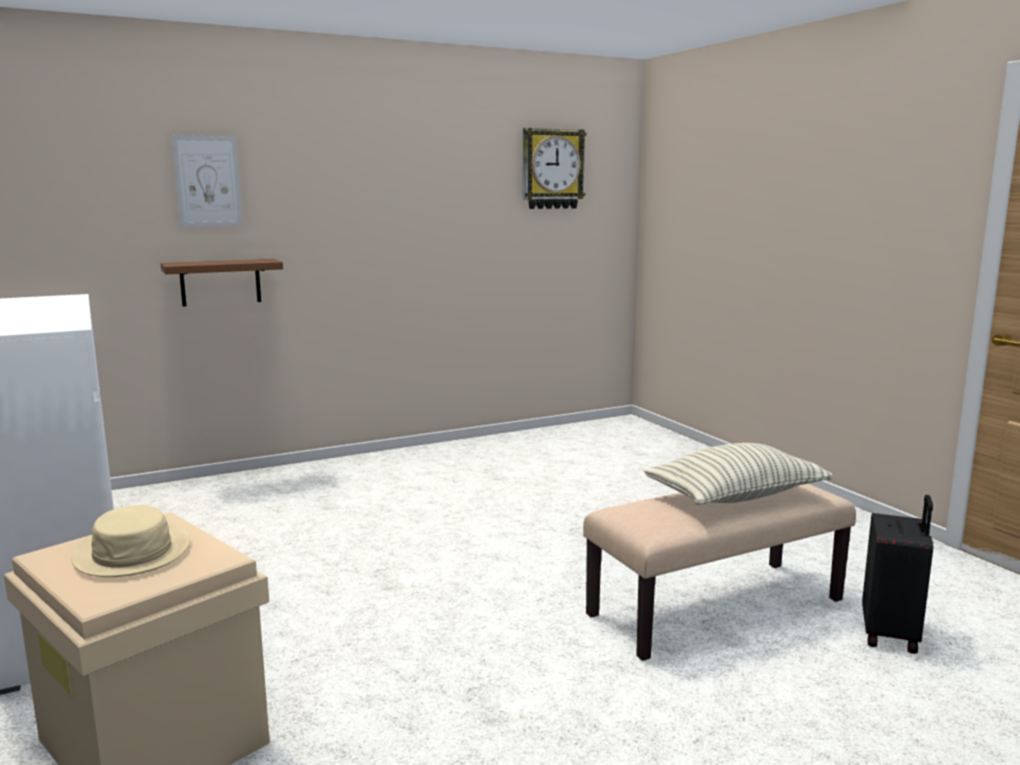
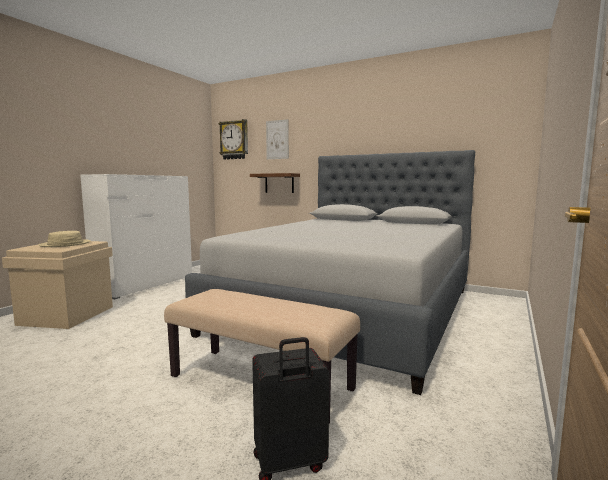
camera: 55 degrees right, 5 degrees down
(546, 495) = (351, 310): none -> grey bed
(552, 169) = (459, 119): wall clock -> wall clock (234, 140)
(735, 497) = (267, 305): pillow -> none

